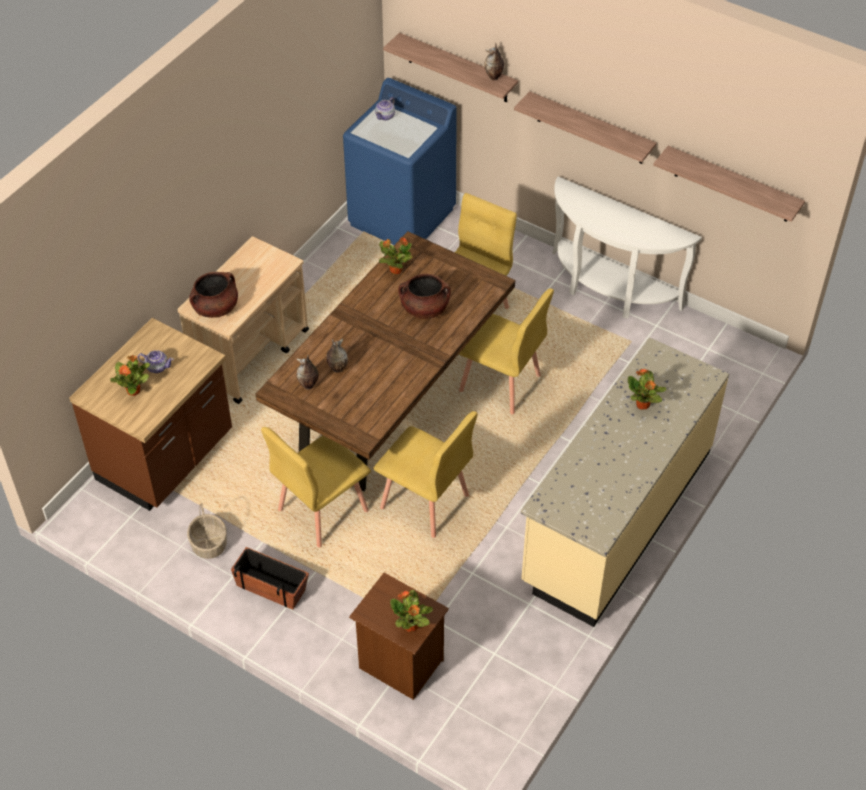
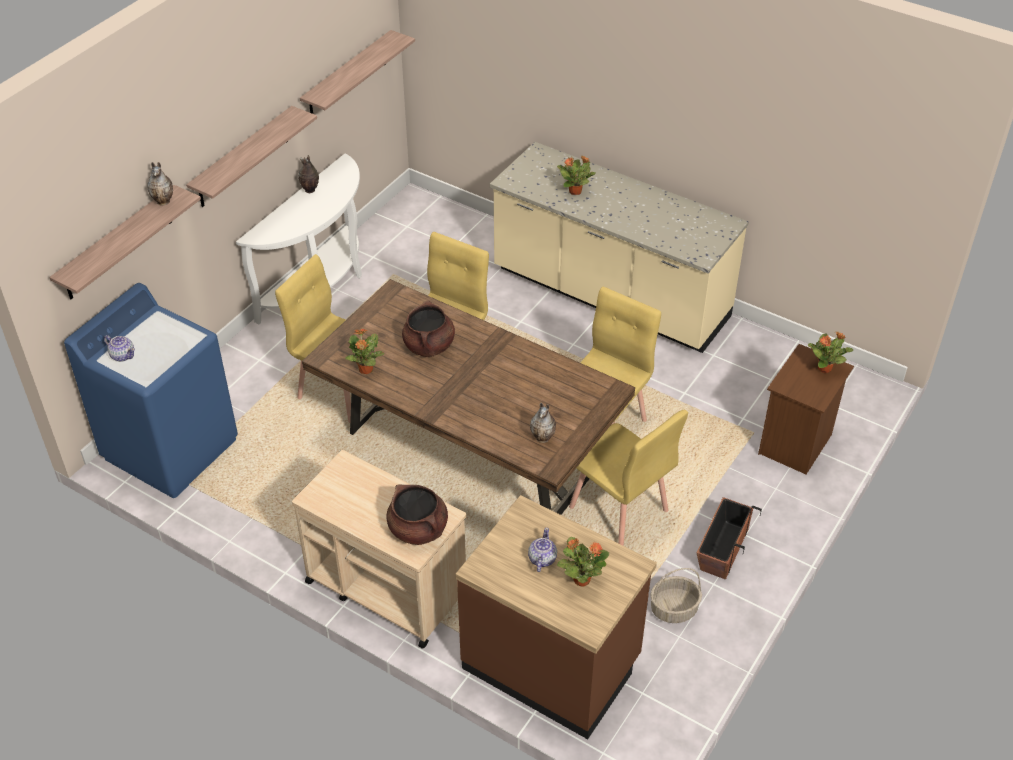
camera: 90 degrees left, 5 degrees down
(337, 368) = (517, 415): vase -> vase (310, 190)

